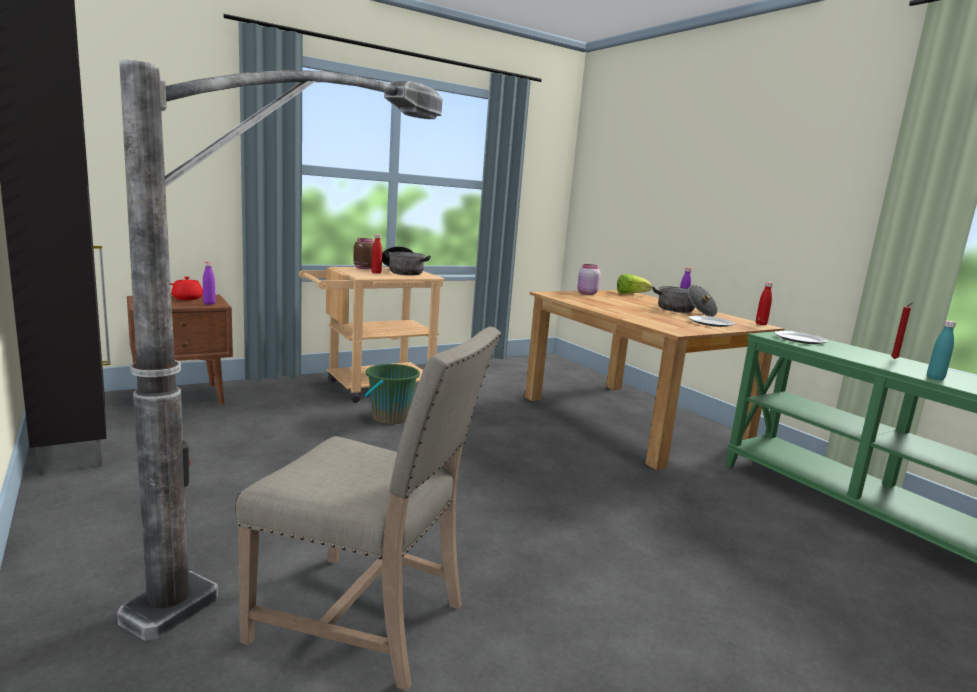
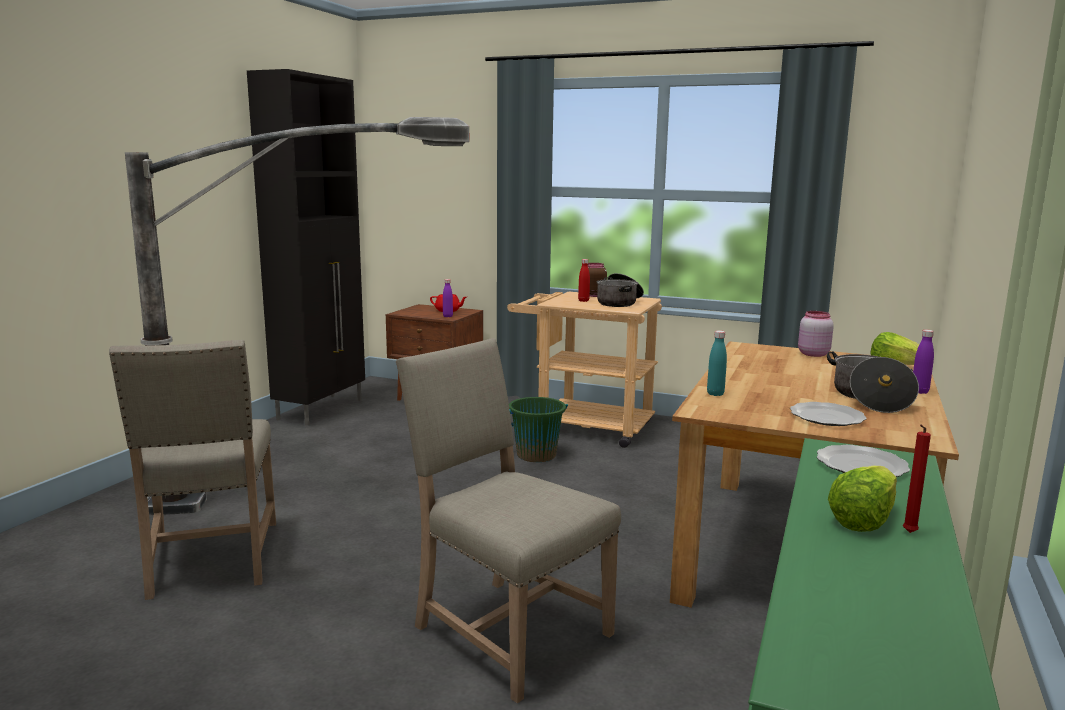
camera: 55 degrees right, 0 degrees up
(646, 527) = (505, 630): none -> beige chair
(761, 324) = (933, 439): red bottle -> none
(877, 359) = (863, 520): none -> lettuce
(935, 378) = (817, 565): turquoise bottle -> turquoise bottle (715, 394)

